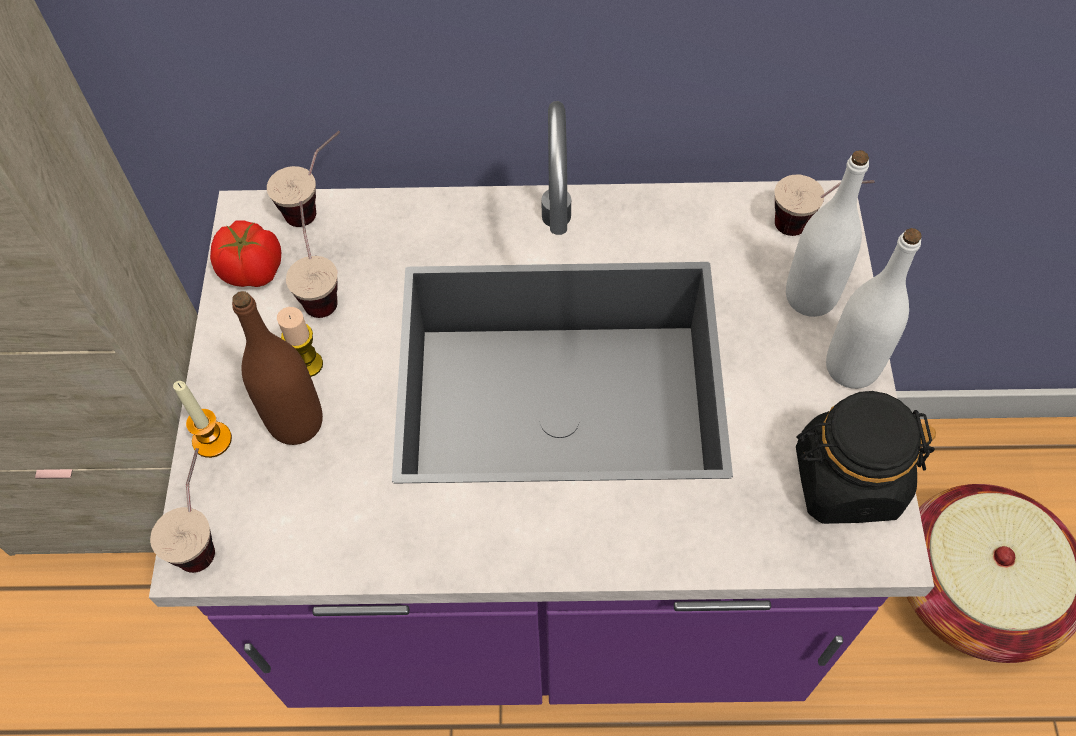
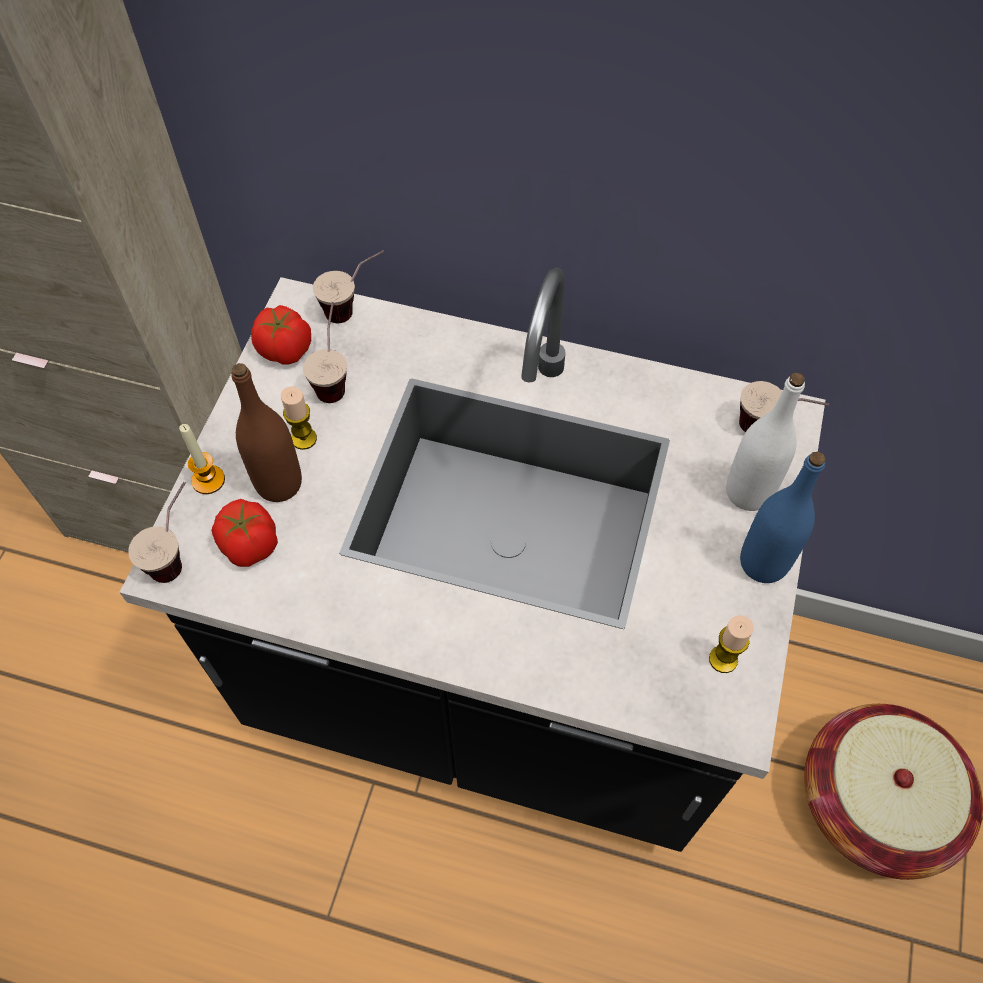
camera: 15 degrees right, 0 degrees up
(286, 501) = (250, 546): none -> tomato
(544, 578) = (491, 680): purple counter -> black counter
(846, 481) = (723, 659): black jar -> candle
(851, 367) = (763, 563): white bottle -> blue bottle

